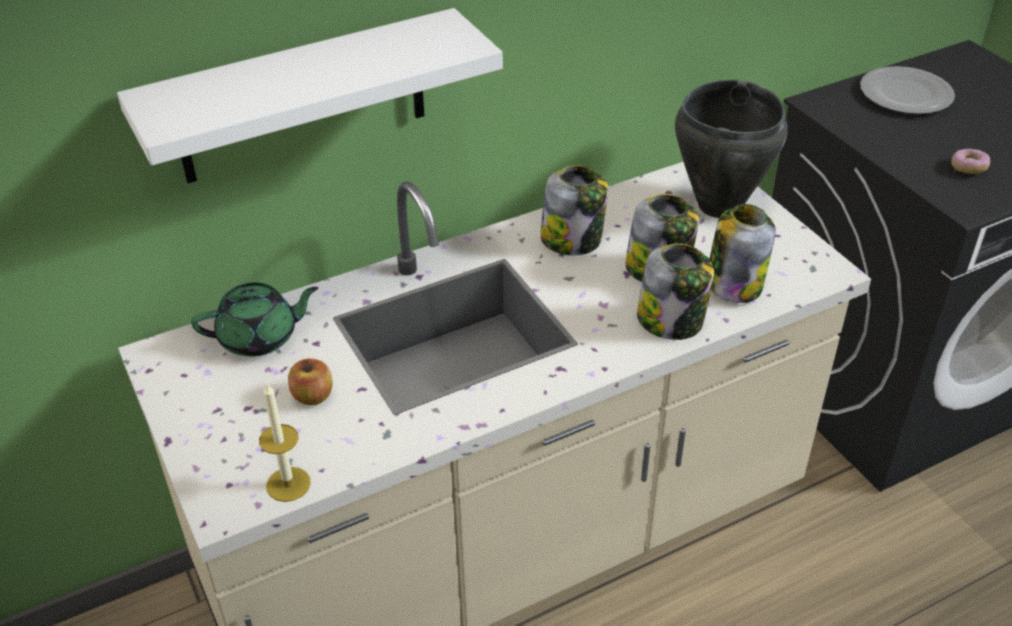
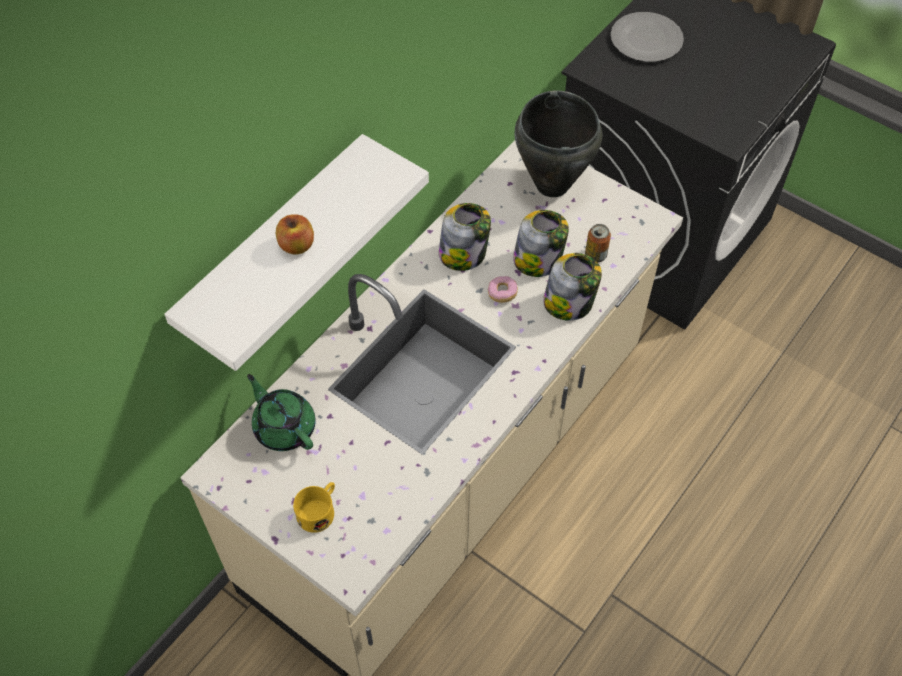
camera: 25 degrees left, 15 degrees up
(237, 430) = (319, 510): none -> yellow mug
(260, 337) = (284, 427): green teapot -> green teapot turned 90 degrees counterclockwise
(288, 484) = (383, 538): candle -> none
(313, 396) = (356, 462): apple -> apple (297, 245)
(733, 284) = (595, 255): jar -> can
(968, 168) = (717, 102): donut -> donut (502, 293)

